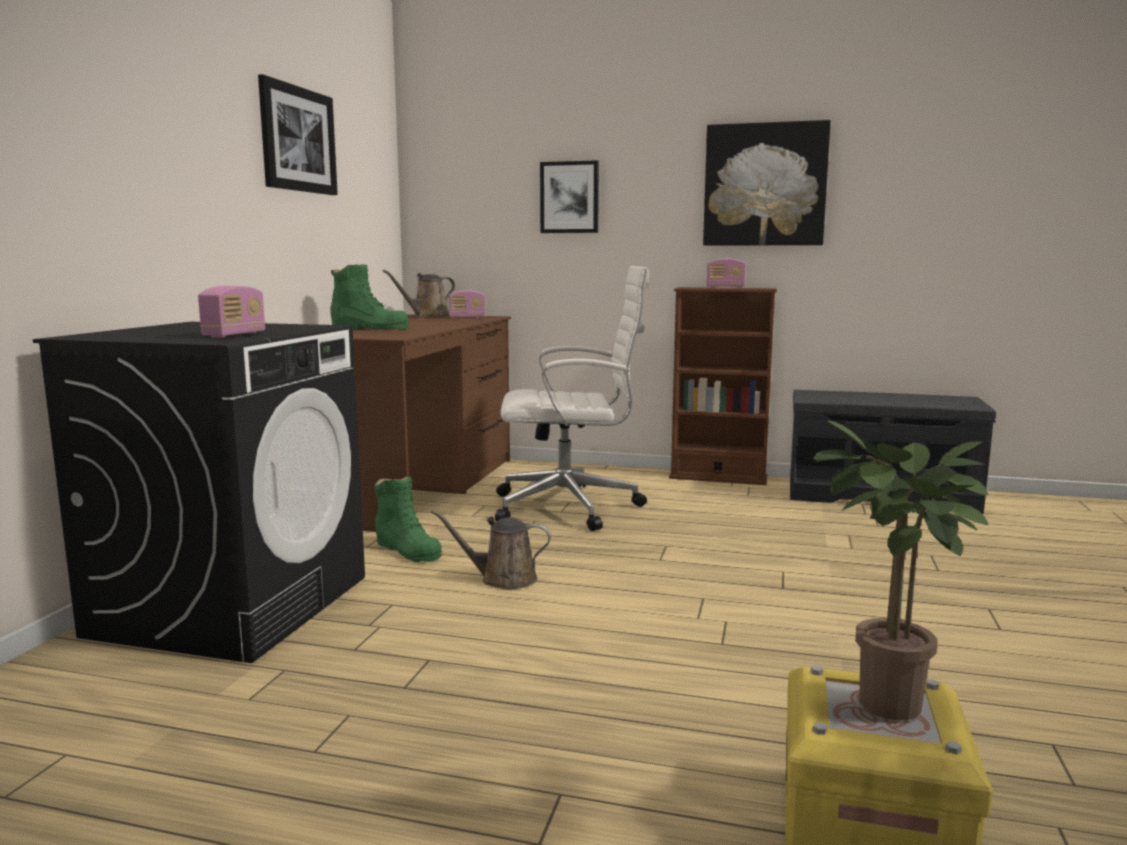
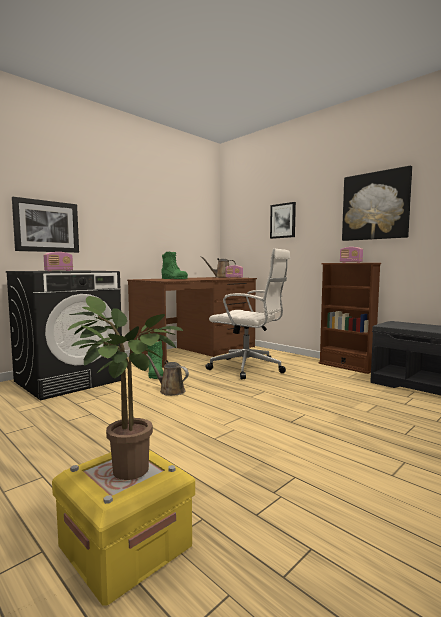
camera: 30 degrees right, 5 degrees down
(297, 139) = (154, 201): picture -> picture (46, 226)

